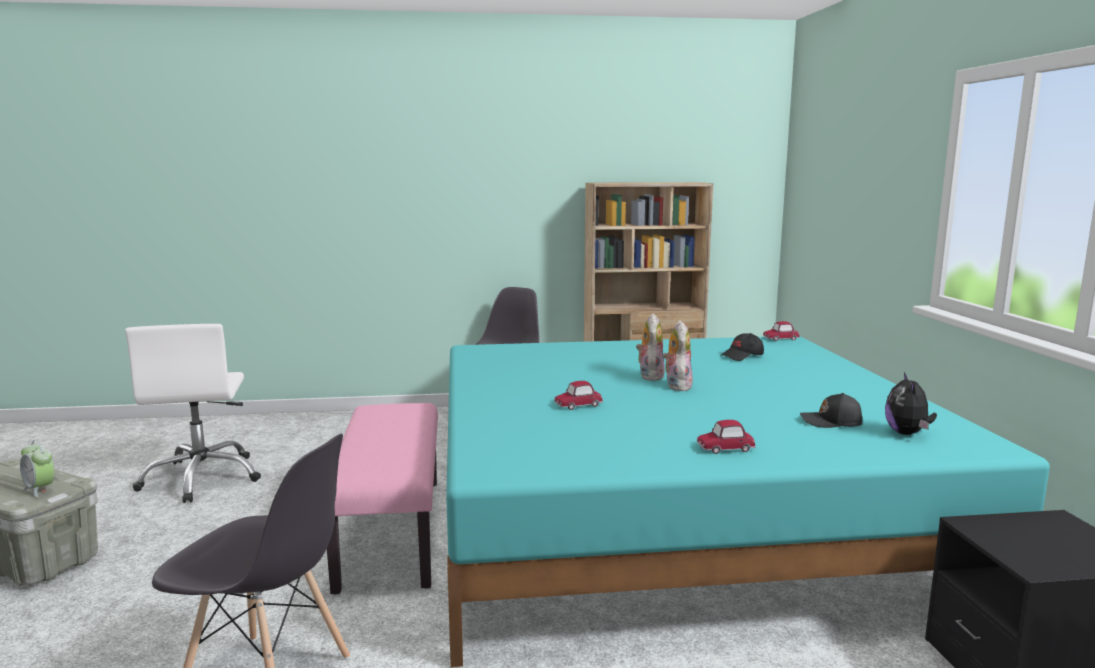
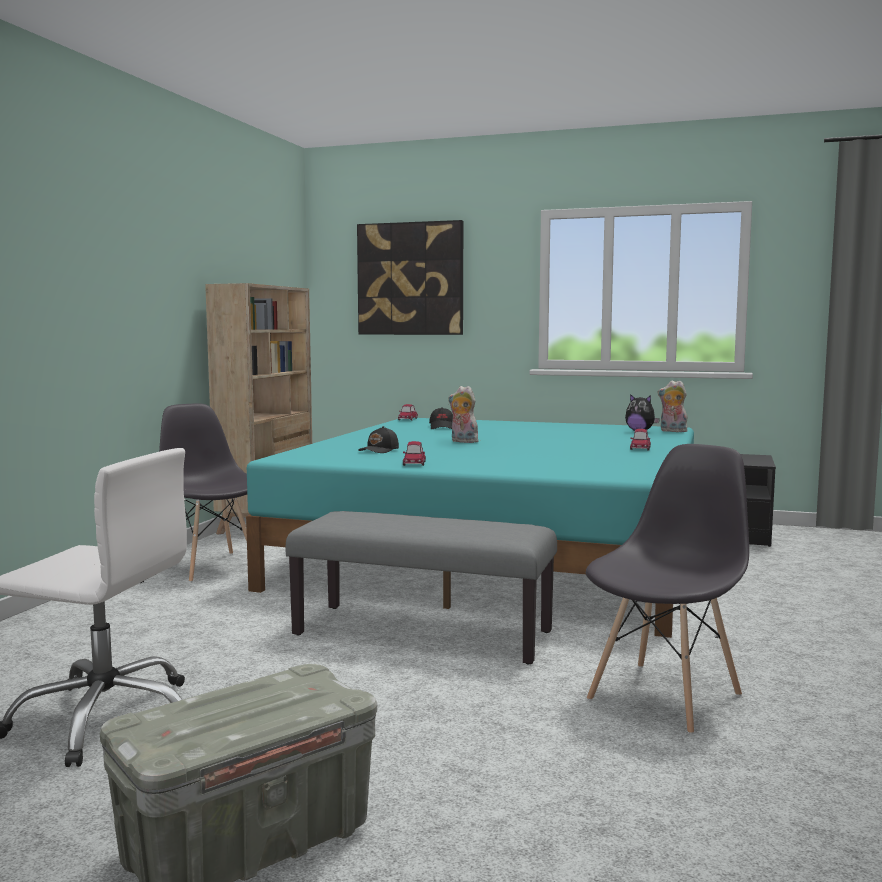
camera: 65 degrees left, 5 degrees down
(40, 489) = (310, 688): alarm clock -> none
(393, 531) = (424, 633): pink bench -> grey bench
(578, 405) = (516, 456): toy car -> toy car (414, 463)
(676, 386) = (497, 441): plush toy -> plush toy (672, 431)
(831, 422) = (609, 435): black cap -> black cap (379, 450)
(844, 170) = (410, 279): none -> picture

